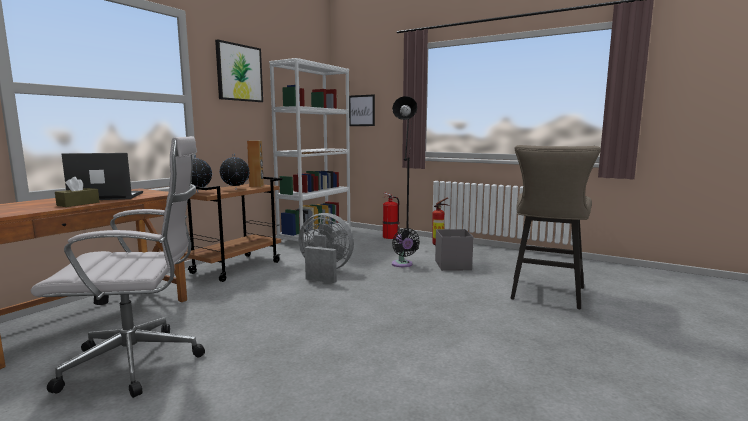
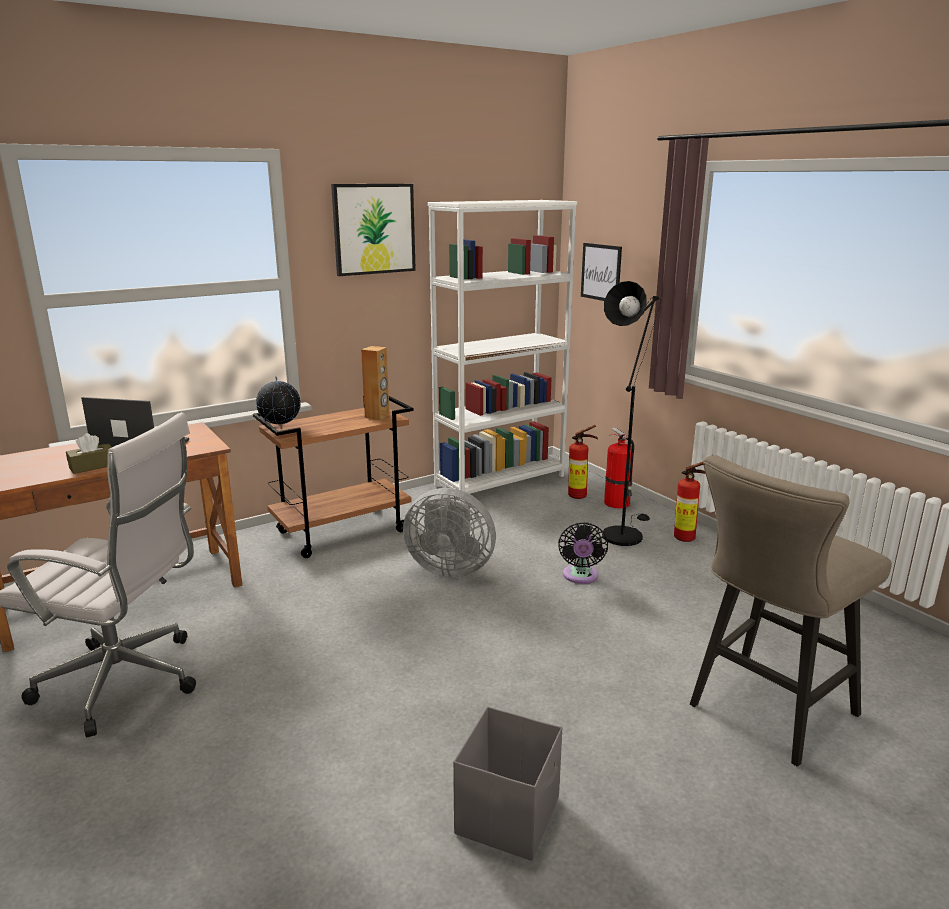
camera: 25 degrees right, 10 degrees up
(235, 190) = (336, 426): globe -> none
(324, 272) = (449, 568): grey fan -> grey fan turned 150 degrees clockwise
(368, 237) = (580, 496): none -> fire extinguisher
(453, 265) = (663, 597): grey storage box -> grey storage box (509, 815)

